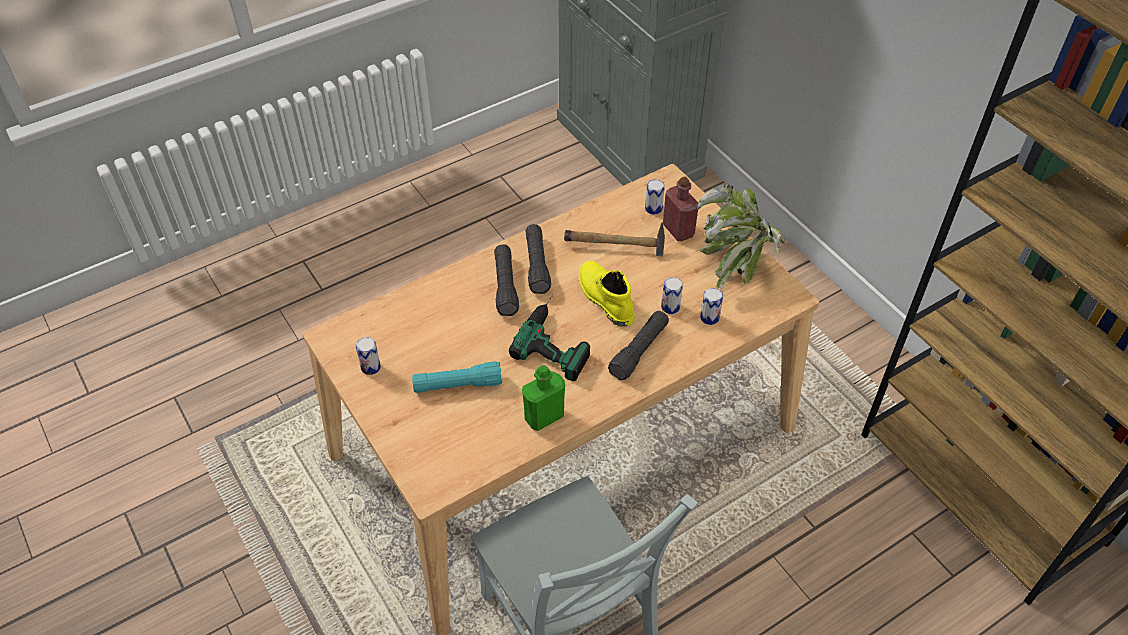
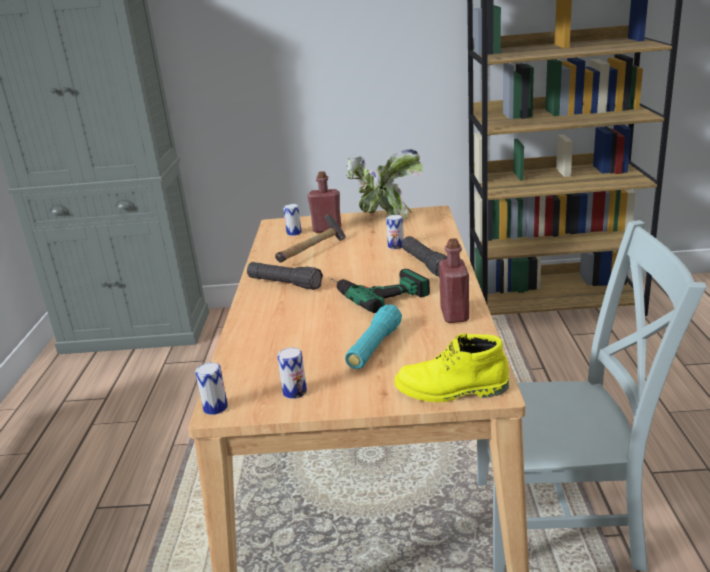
camera: 55 degrees left, 25 degrees down
(505, 286) = (288, 301): black flashlight -> none
(544, 417) = (454, 315): green bottle -> red bottle
(604, 298) = (356, 266): yellow boot -> yellow boot (451, 390)
(709, 318) = (422, 236): can -> can (215, 407)

